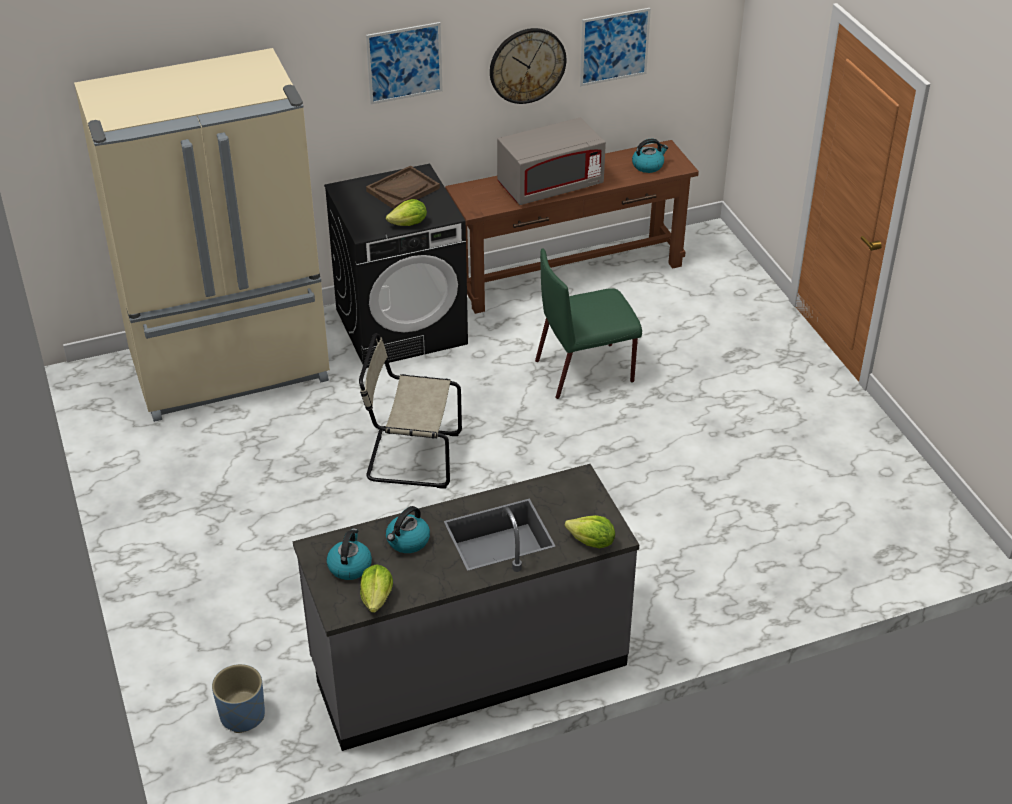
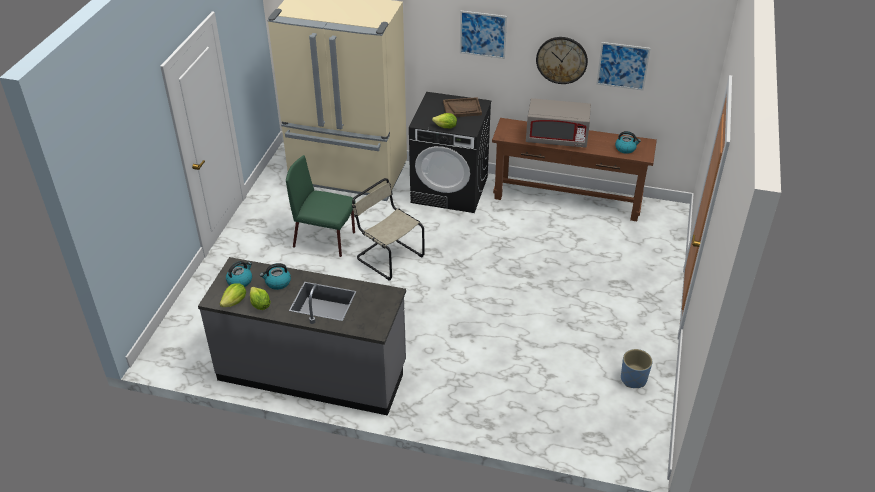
camera: 35 degrees right, 0 degrees up
(242, 715) = (193, 339): blue planter -> blue planter (633, 379)
(586, 370) = (523, 254): green chair -> green chair (325, 240)
(591, 542) = (361, 328): lettuce -> lettuce (260, 305)

